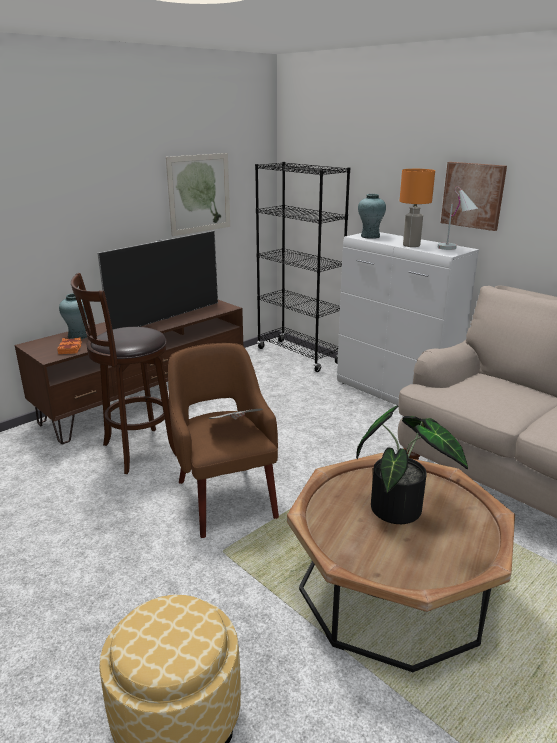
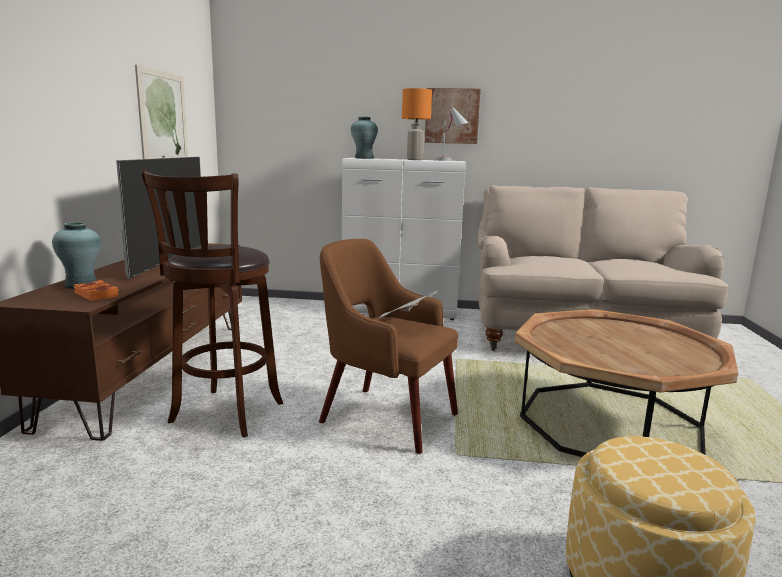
camera: 40 degrees left, 10 degrees down
(298, 356) = (272, 303): black bookcase -> none
(401, 507) = (607, 339): potted plant -> none

